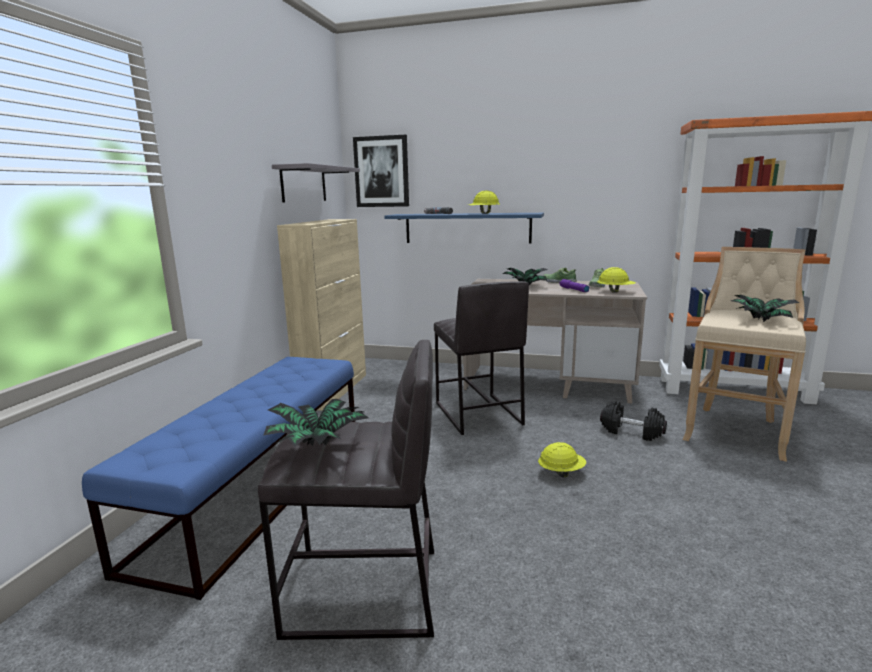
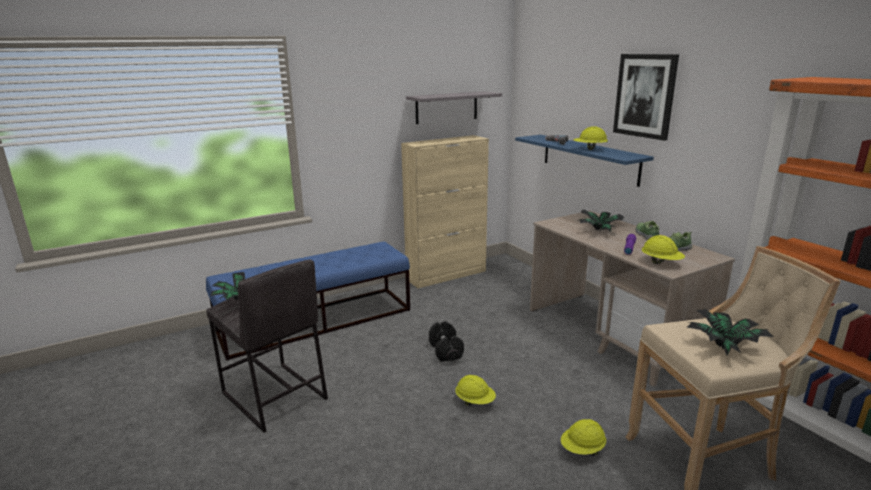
camera: 45 degrees right, 5 degrees up
(381, 172) = (534, 94): picture -> picture (645, 96)
(477, 414) = (503, 333): grey stool -> none
(632, 432) = (594, 406): black dumbbell -> black dumbbell (446, 351)
(682, 462) = (582, 450): none -> yellow hard hat

